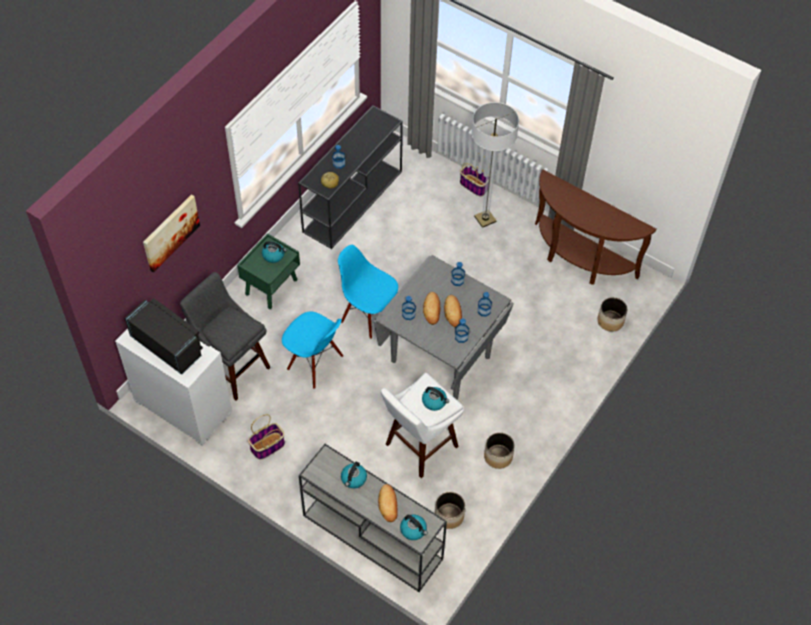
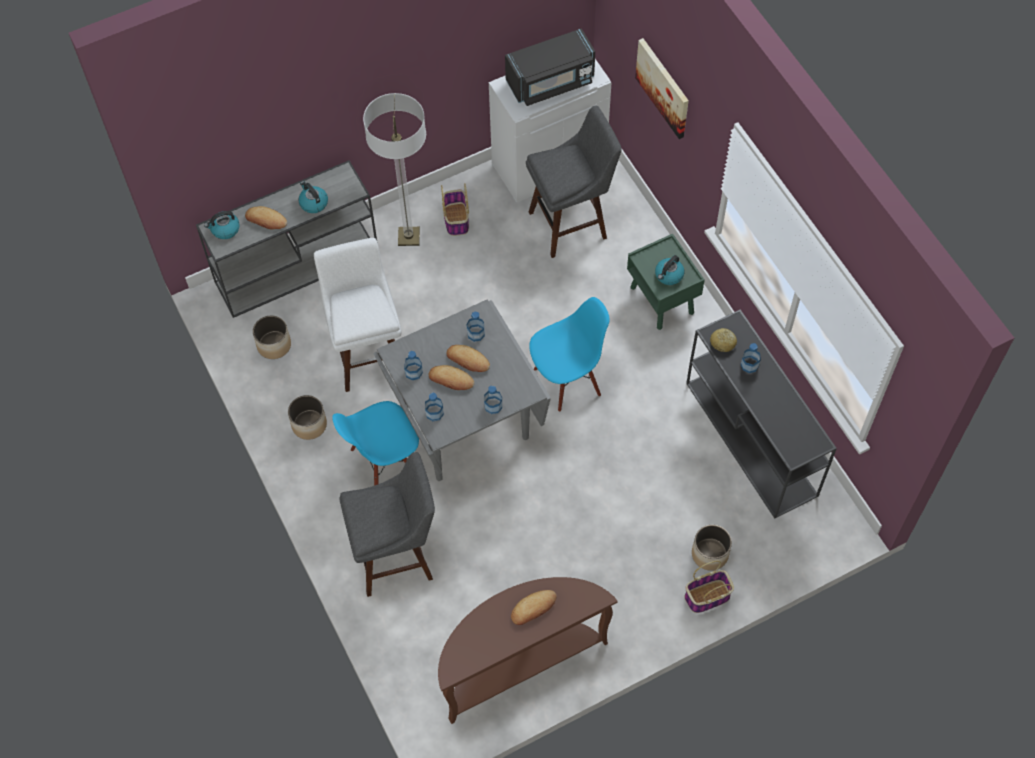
camera: 120 degrees right, 5 degrees up
(315, 363) = (532, 301): blue chair -> blue chair (384, 464)
(434, 401) = (354, 314): kettle -> none
(485, 219) = (644, 581): floor lamp -> floor lamp (409, 237)
(557, 354) = (397, 556): none -> grey stool
(576, 206) = (533, 608): none -> bread
(610, 321) = (406, 647): planter -> planter (709, 554)

